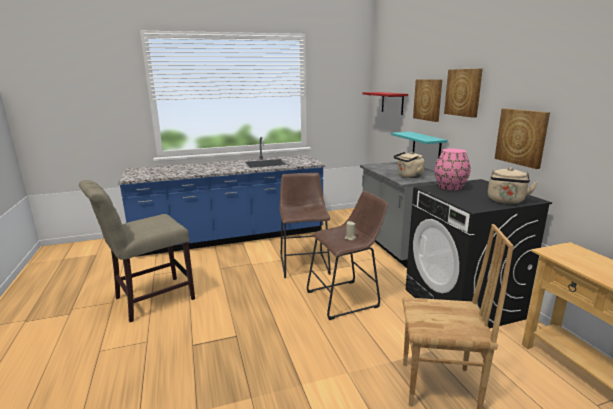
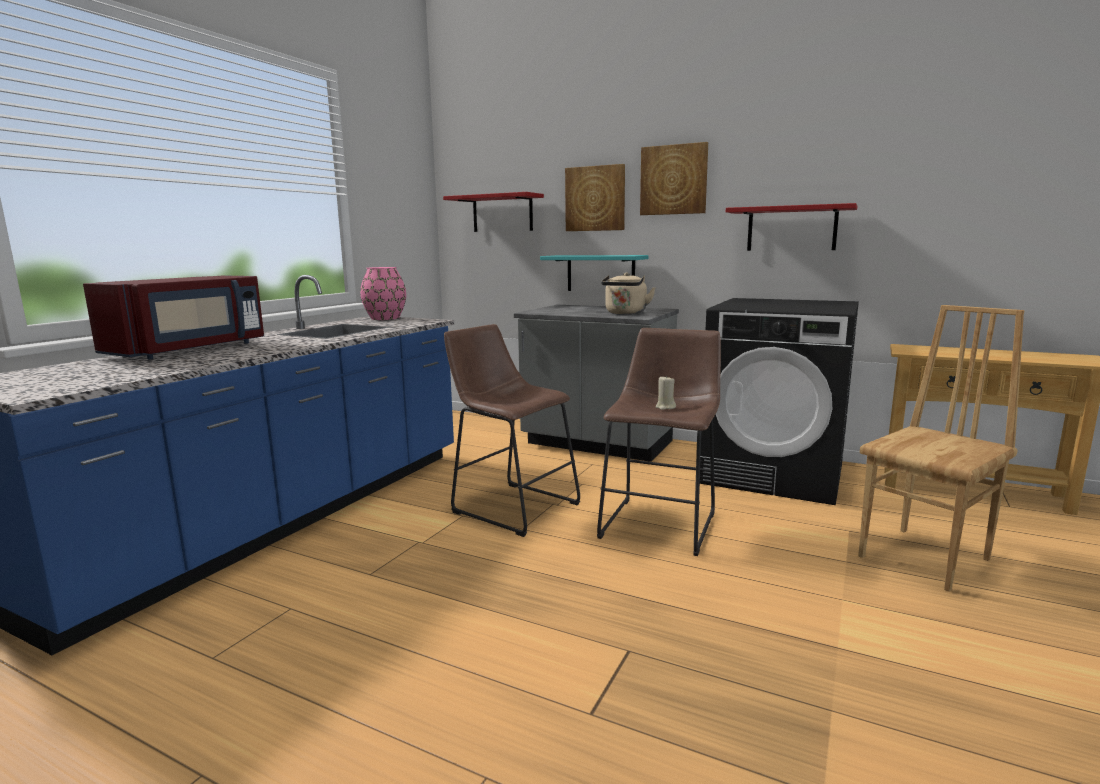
camera: 45 degrees left, 5 degrees down
(149, 299) = (312, 706): beige chair -> none
(202, 165) = (191, 350): none -> red microwave
(450, 187) = (742, 304): pink vase -> pink vase (385, 318)
(506, 201) = (831, 305): beige kettle -> none
(521, 137) = (791, 229): picture -> red shelf

